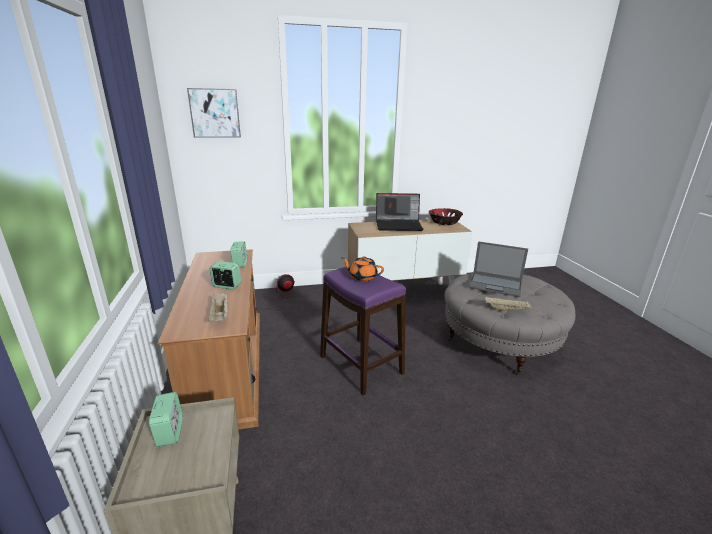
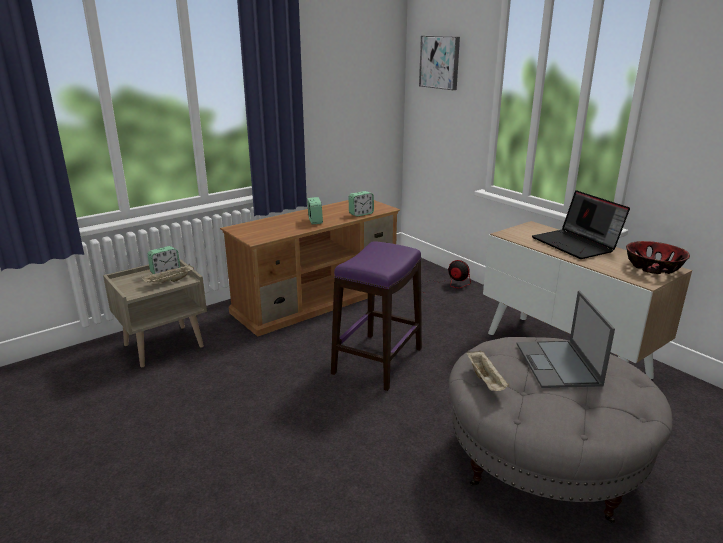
camera: 65 degrees right, 0 degrees up
(220, 315) = (268, 232): beige tray -> beige tray (169, 282)
(362, 277) = (381, 255): orange teapot -> none

